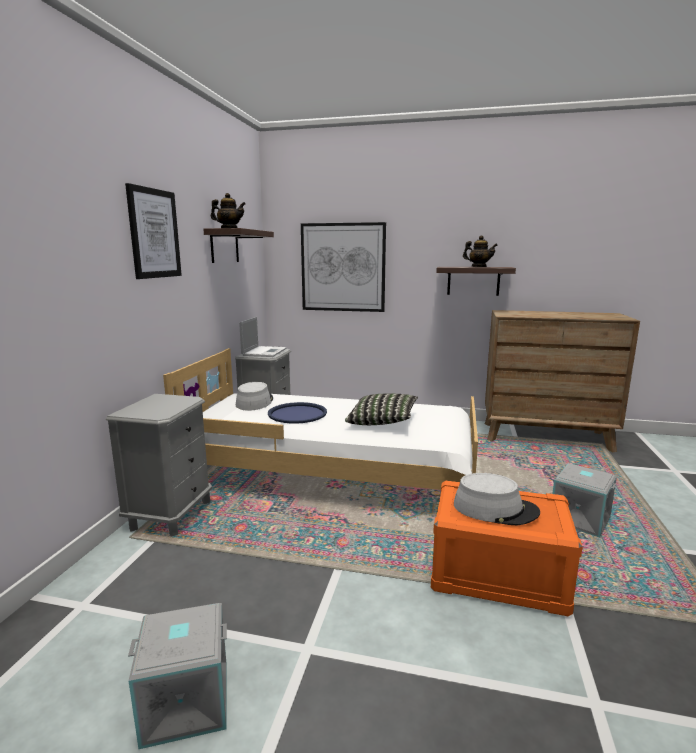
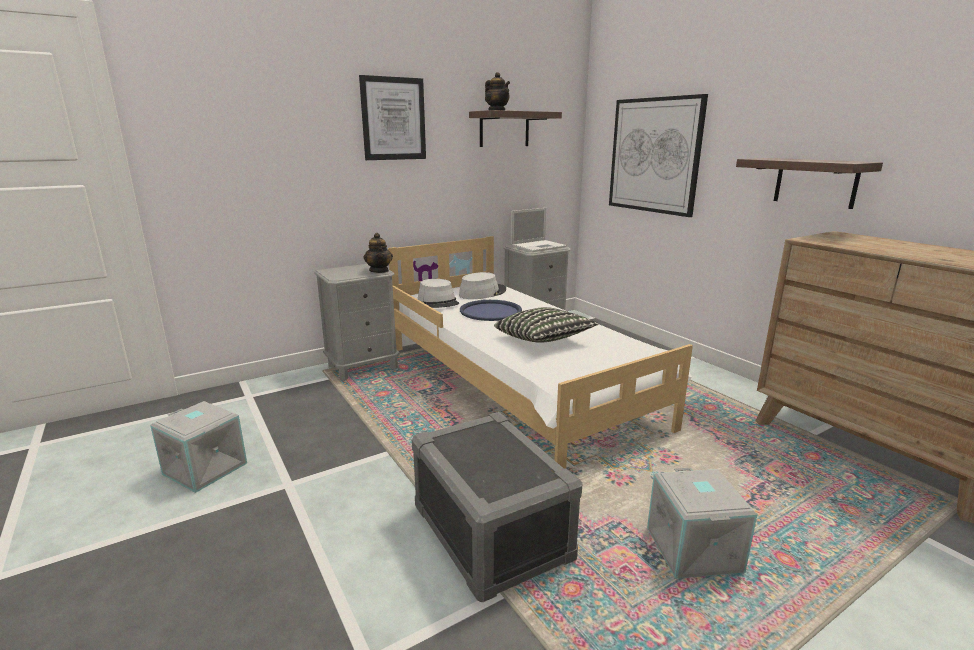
camera: 45 degrees right, 5 degrees up
(479, 267) = (808, 160): teapot -> teapot (379, 271)
(495, 509) = (482, 452): grey hat -> grey hat (438, 302)
(497, 575) = (489, 532): orange storage box -> grey storage box

